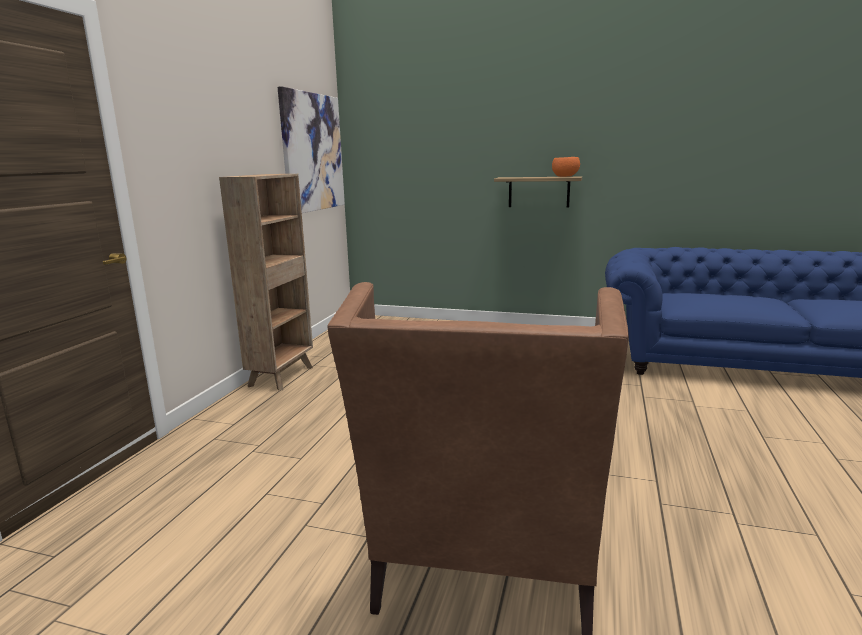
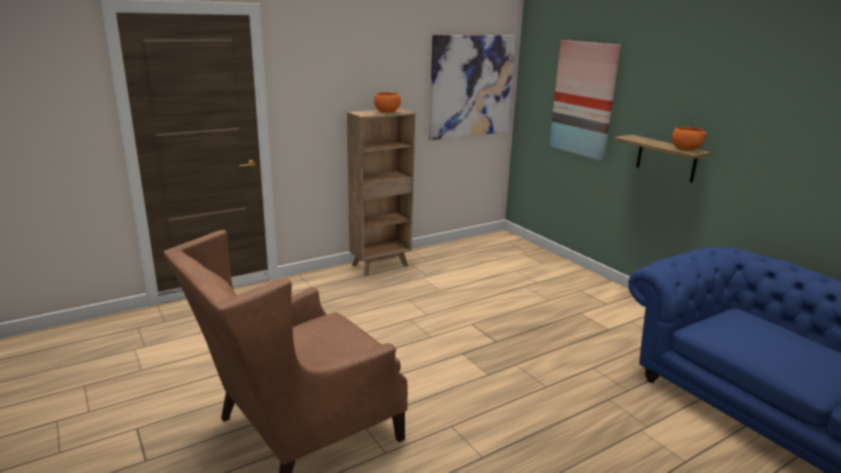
camera: 40 degrees right, 5 degrees up
(269, 174) = (387, 112): none -> orange bowl
(435, 153) = (583, 99): none -> picture

